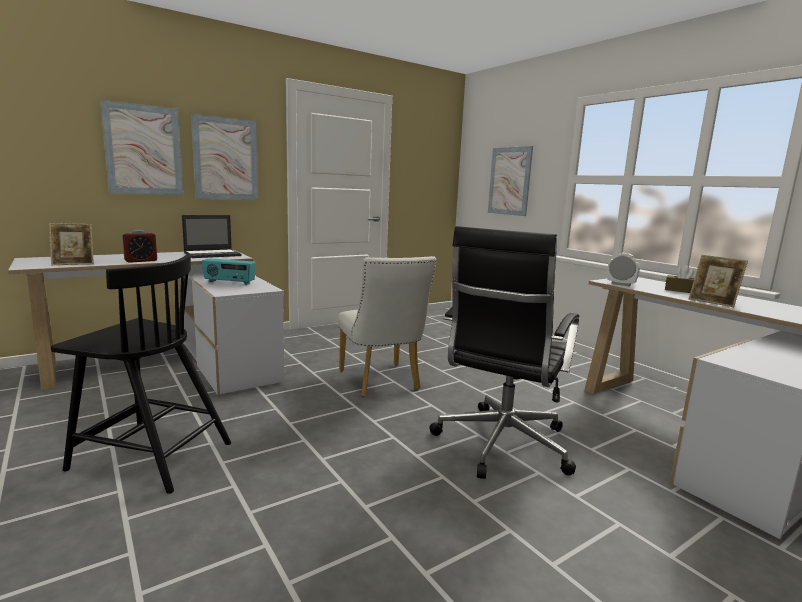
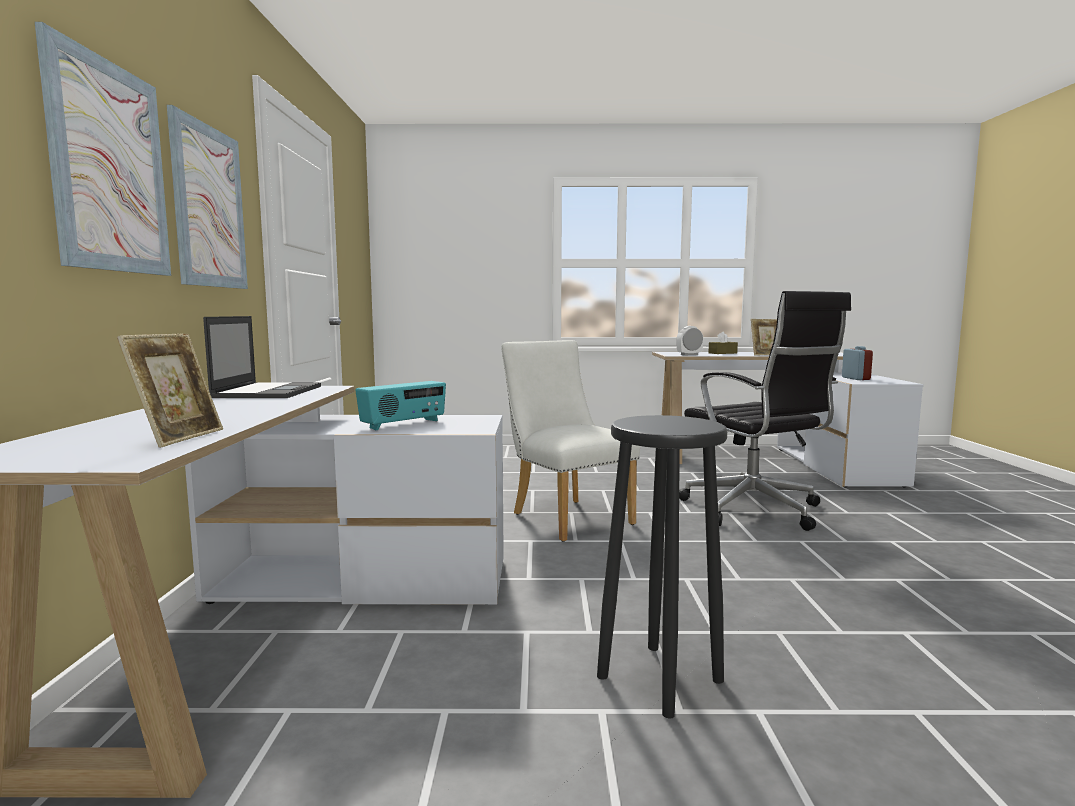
camera: 55 degrees left, 5 degrees down
(141, 261) = (250, 413): alarm clock -> alarm clock (855, 378)
(150, 455) = (661, 679): black chair -> black stool
(381, 382) = (566, 517): white chair -> white chair turned 135 degrees counterclockwise
(509, 181) = (467, 266): picture -> none

